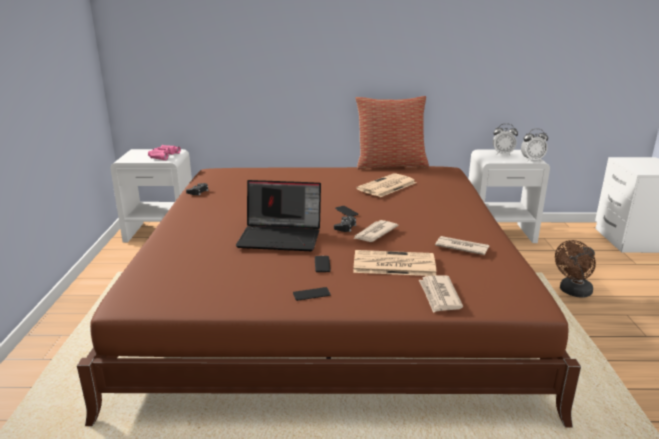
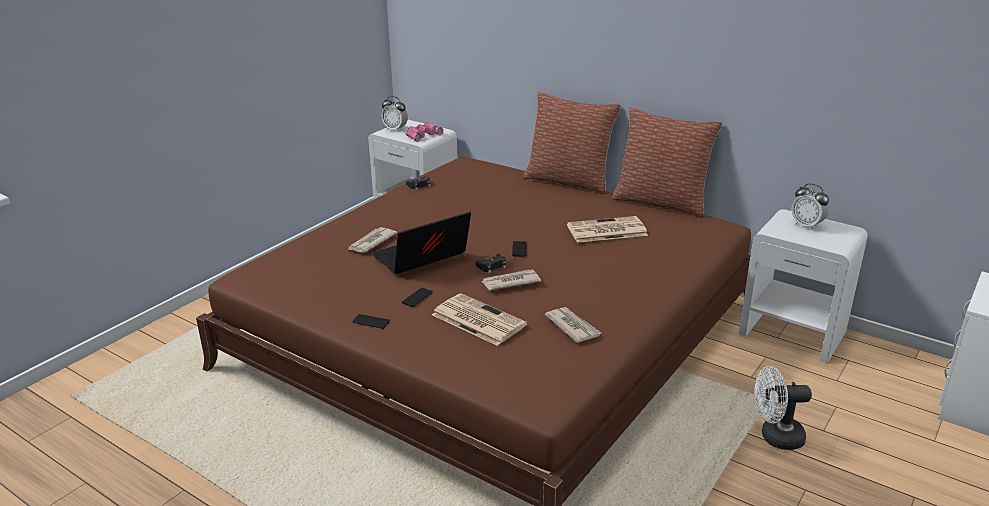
camera: 35 degrees right, 5 degrees up
(281, 237) = (421, 258): laptop -> laptop turned 105 degrees clockwise
(309, 166) = (569, 181): none -> pillow
(439, 296) = (470, 364): newspaper -> newspaper (371, 242)
(532, 160) = (831, 245): alarm clock -> alarm clock (395, 129)
(572, 292) = (775, 437): brown fan -> white fan

